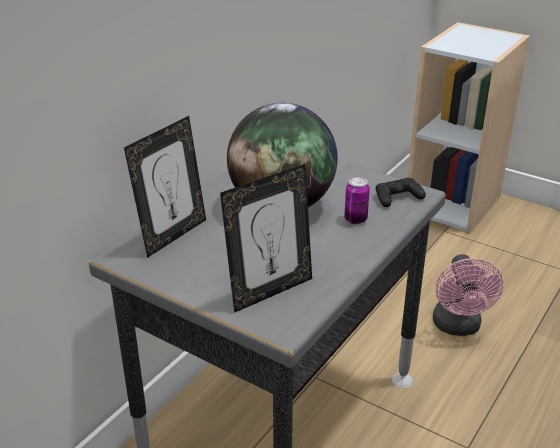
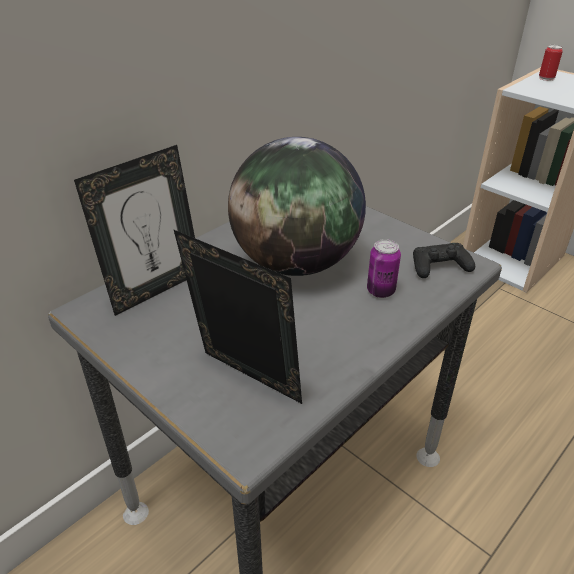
camera: 10 degrees right, 5 degrees up
(269, 291) = (245, 383): picture frame -> picture frame turned 120 degrees counterclockwise
(458, 327) = (499, 401): pink fan -> none
(462, 34) = (546, 78): none -> can

